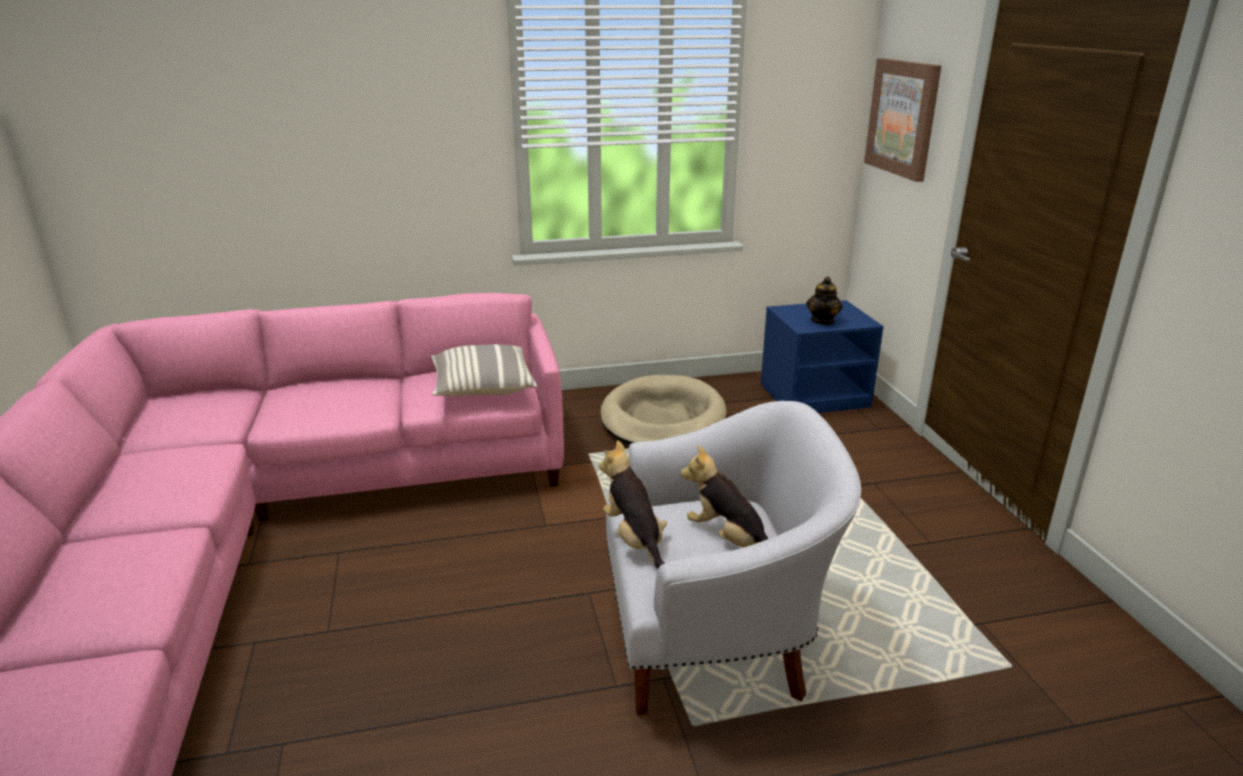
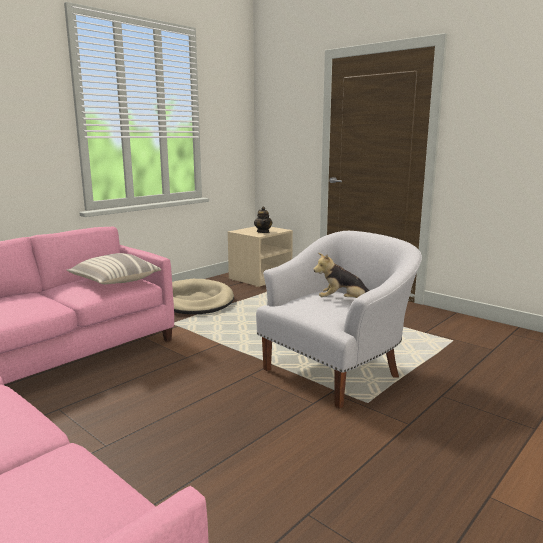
camera: 35 degrees left, 10 degrees down
(635, 540) = (303, 312): plush toy -> none
(814, 396) = (260, 278): blue nightstand -> beige nightstand
(903, 118) = (280, 124): picture -> none

